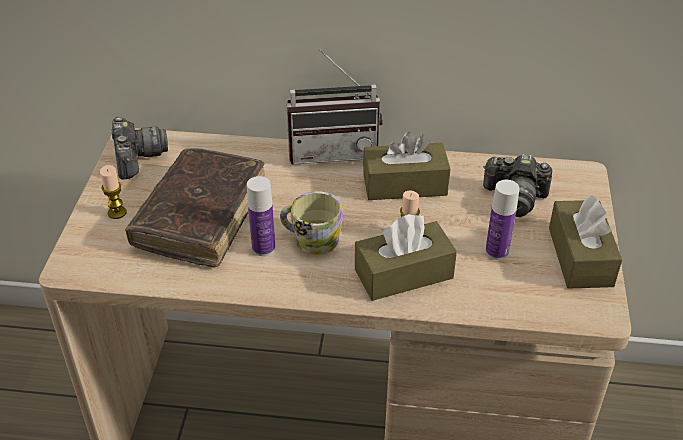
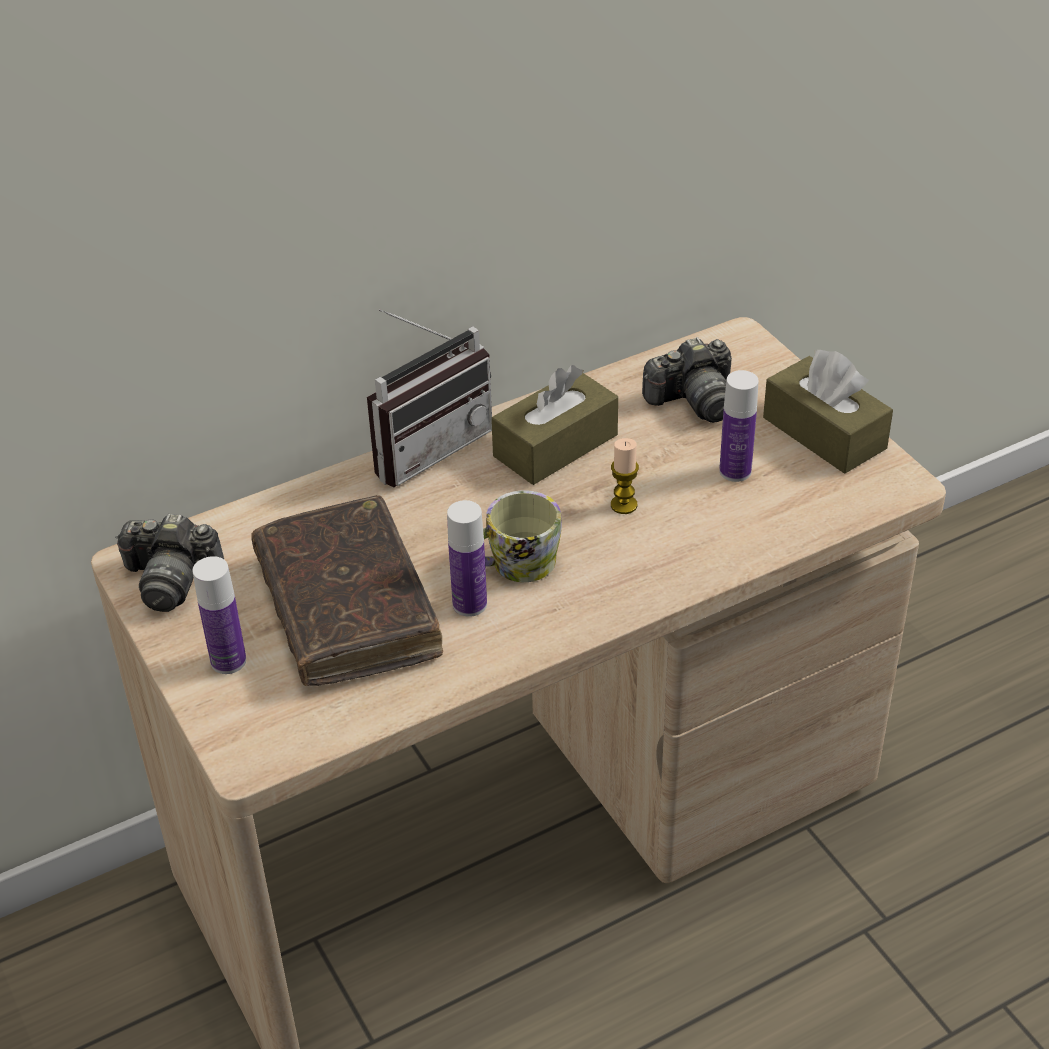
camera: 35 degrees left, 0 degrees up
(117, 212) = (228, 661): candle -> bottle
(137, 158) = (172, 580): camera -> camera turned 150 degrees clockwise
(403, 274) = (662, 548): brown tissue box -> none

